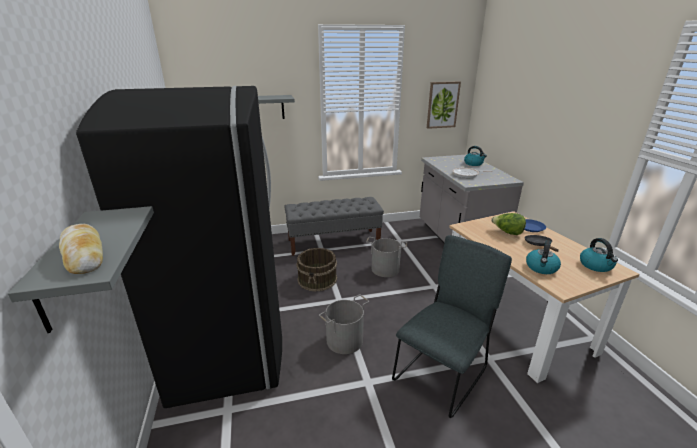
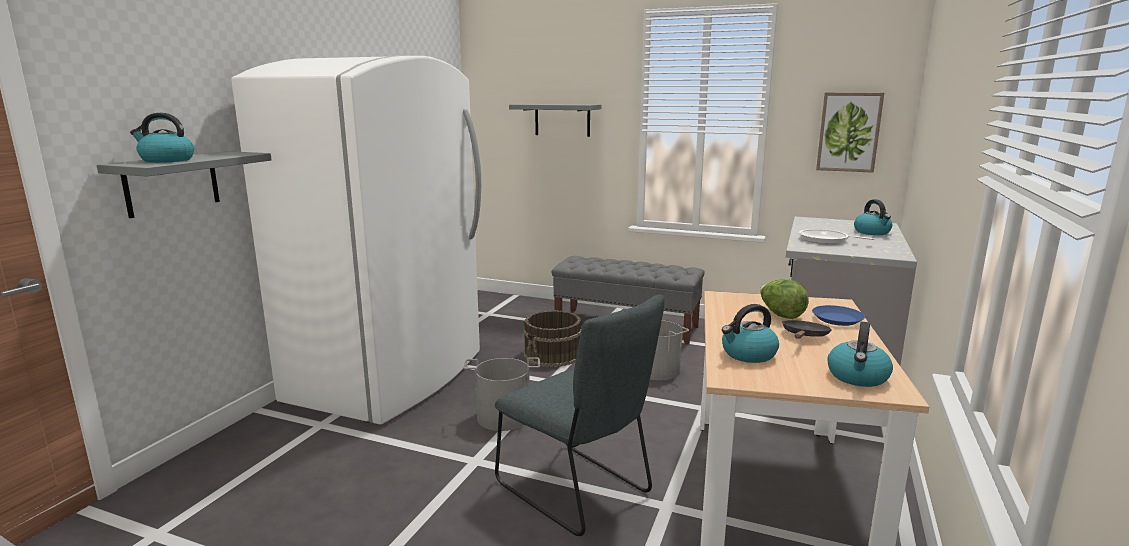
camera: 35 degrees right, 10 degrees down
(84, 255) = (166, 160): bread -> kettle
(229, 342) = (390, 377): black fridge -> white fridge
(443, 372) = (578, 491): grey chair -> grey chair turned 60 degrees clockwise

